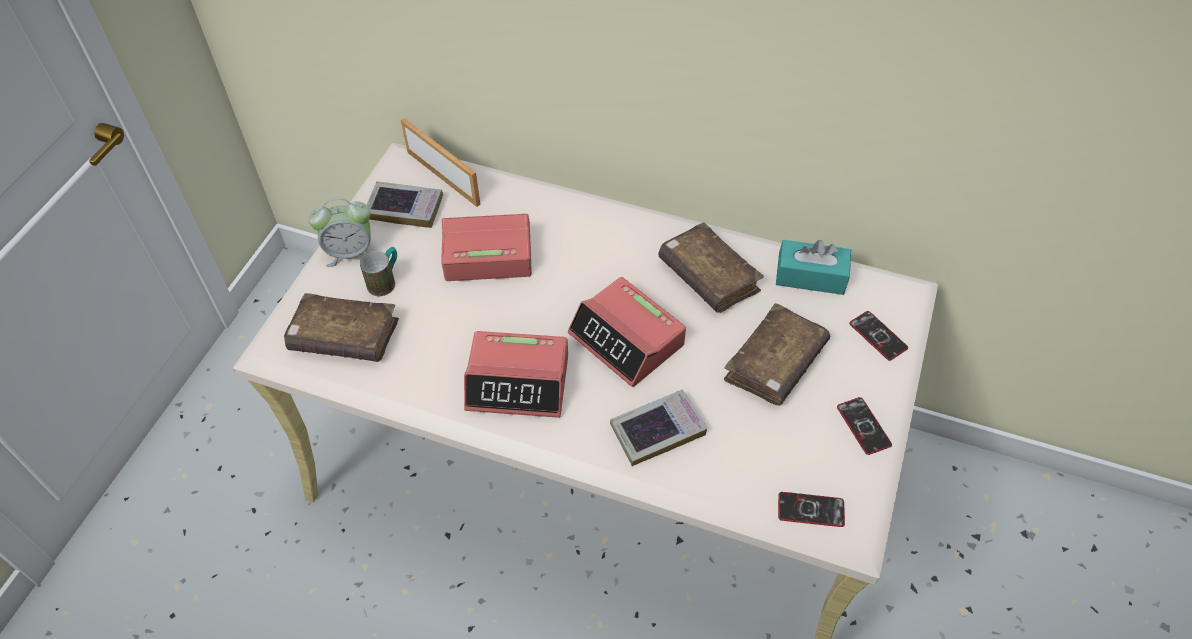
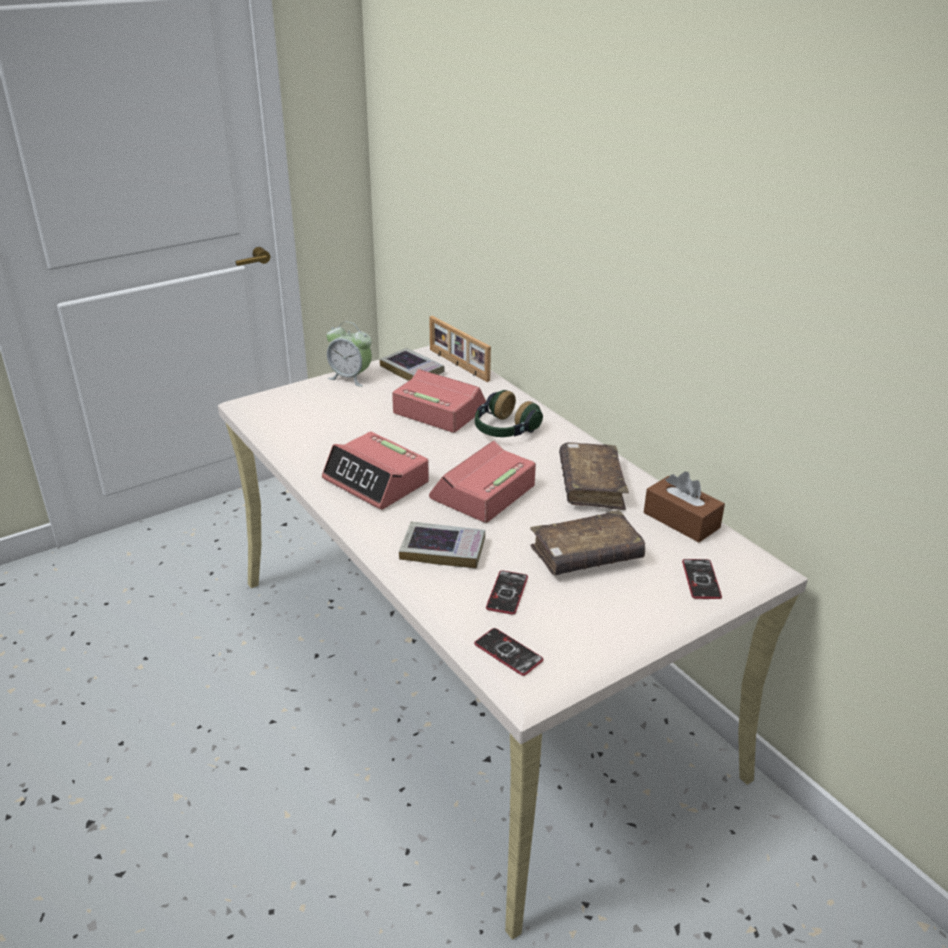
camera: 35 degrees right, 20 degrees down
(344, 337) = (295, 414): brown book -> none
(385, 281) = (355, 398): mug -> none
(444, 177) = (458, 365): picture frame -> picture frame turned 150 degrees clockwise
(573, 247) = (504, 431): none -> headphones
(627, 340) = (482, 493): alarm clock -> alarm clock turned 45 degrees clockwise
(810, 276) = (681, 520): turquoise tissue box -> brown tissue box
(863, 426) = (618, 626): phone -> phone (507, 593)

